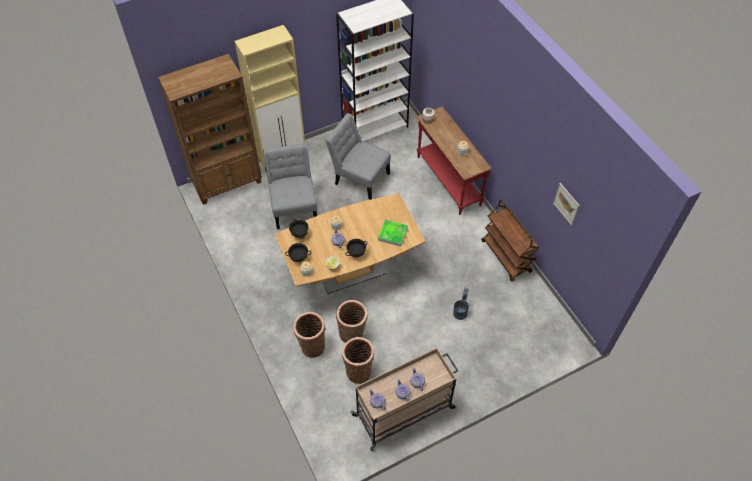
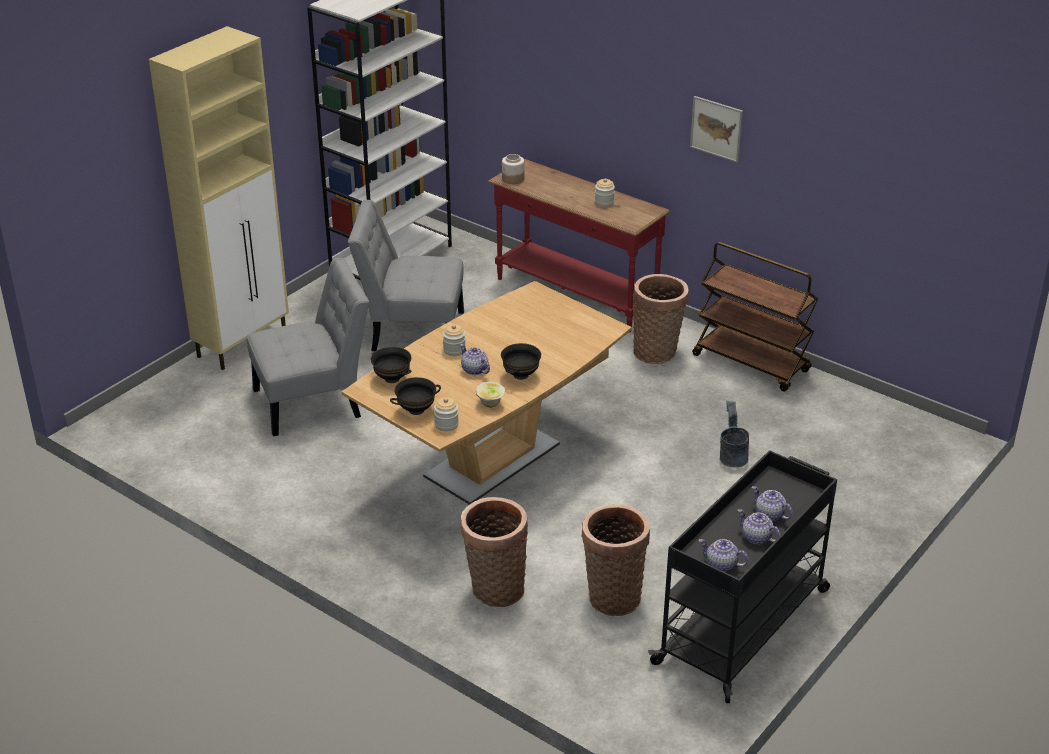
camera: 25 degrees left, 20 degrees down
(228, 183) = (153, 404): brown bookcase -> none
(294, 206) = (314, 402): grey chair -> grey chair turned 105 degrees clockwise
(352, 333) = (561, 546): basket -> basket (657, 351)
(392, 234) = (566, 333): tray -> none
(405, 411) = (743, 625): beige cart -> black cart
(566, 204) = (860, 165): picture -> picture (716, 128)

